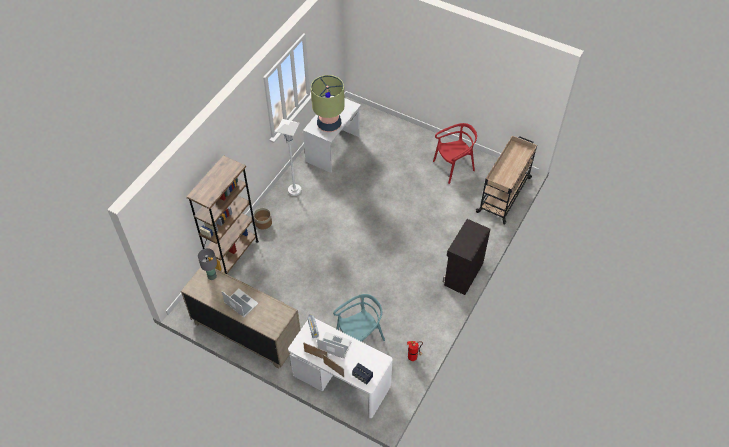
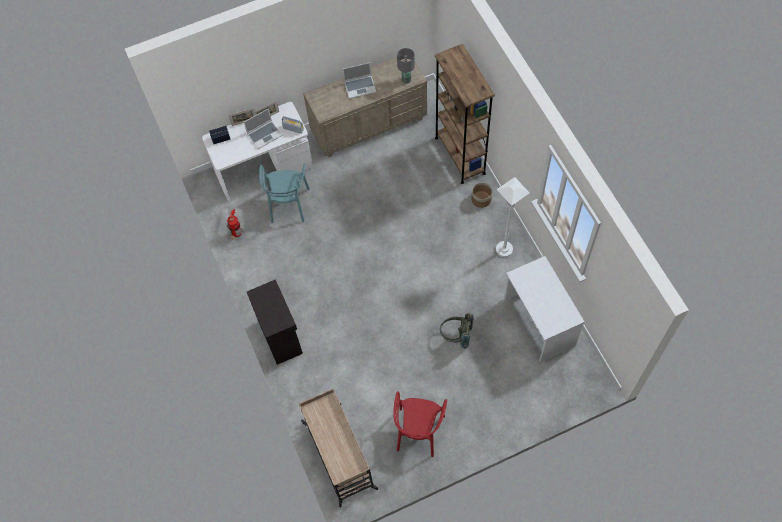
camera: 130 degrees right, 10 degrees up
(329, 125) = (534, 286): table lamp -> none
(378, 182) = (456, 336): none -> grey backpack

